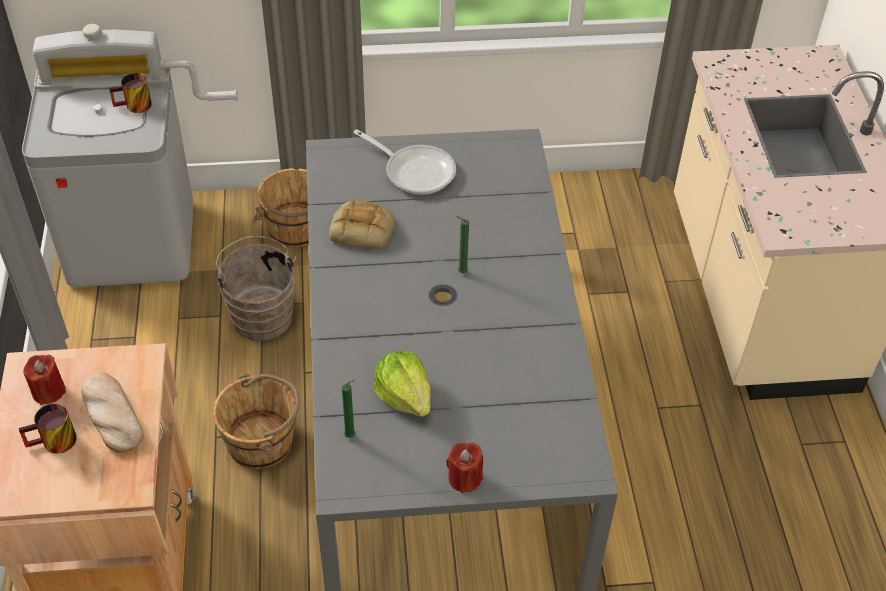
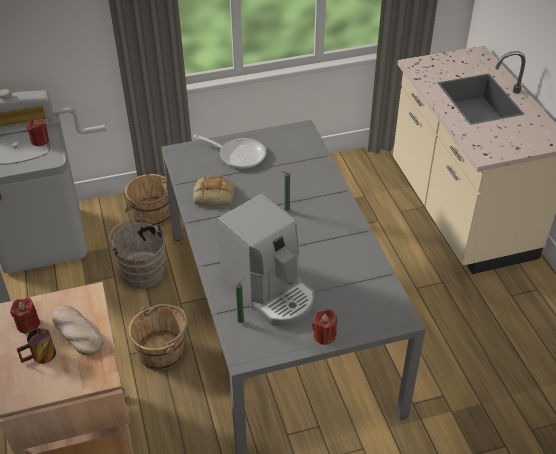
camera: 10 degrees left, 5 degrees down
(134, 107) = (40, 141): mug -> red candle
(404, 396) = (270, 291): lettuce -> coffee machine

